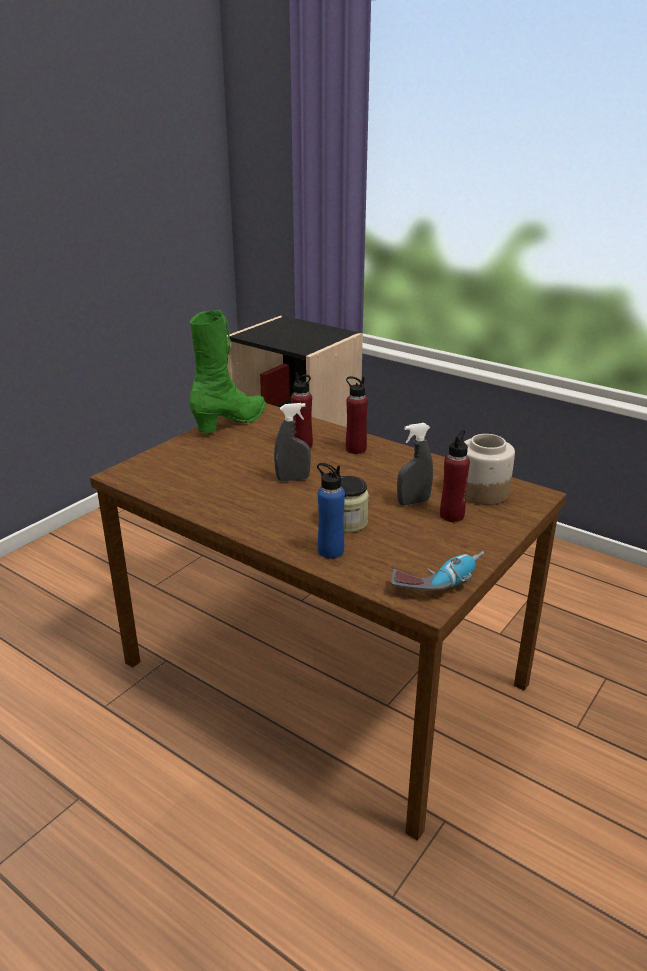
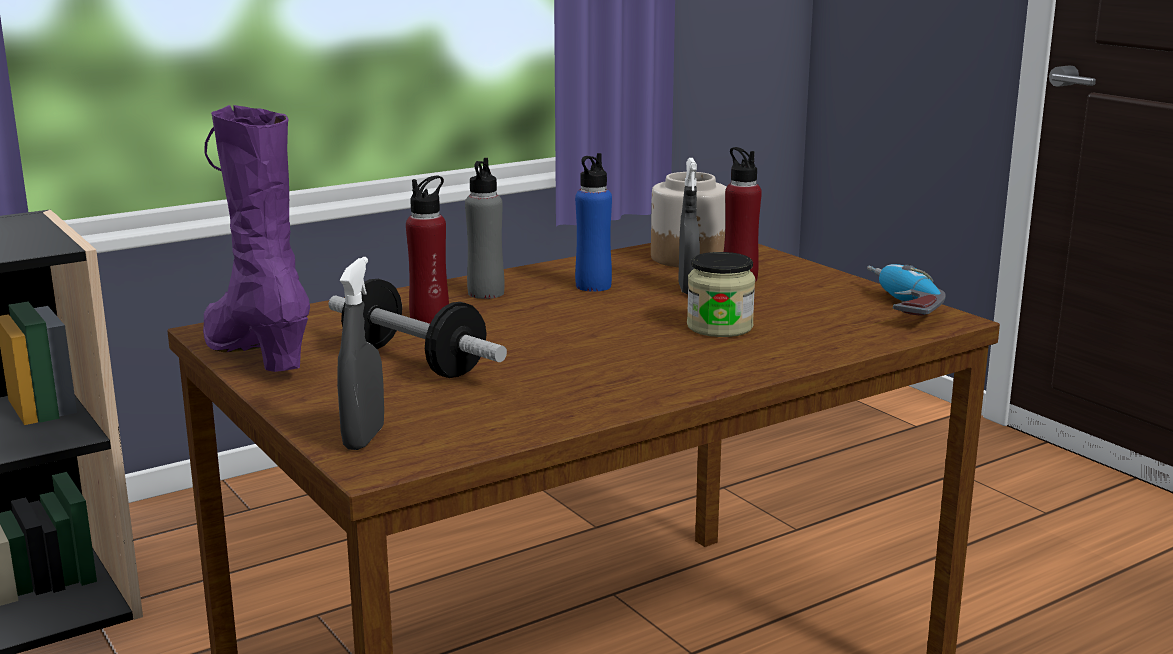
camera: 70 degrees left, 10 degrees down
(232, 422) = (256, 354): green boot -> purple boot
(240, 455) = (414, 362): none -> dumbbell
(293, 479) = (550, 339): grey spray bottle -> grey spray bottle (364, 438)
(330, 551) = (796, 345): blue bottle -> blue bottle (593, 286)
(355, 449) = (485, 293): red bottle -> grey bottle

